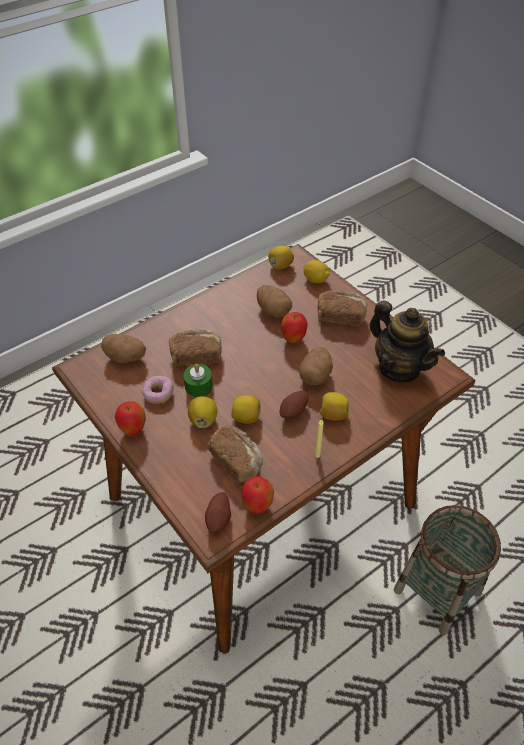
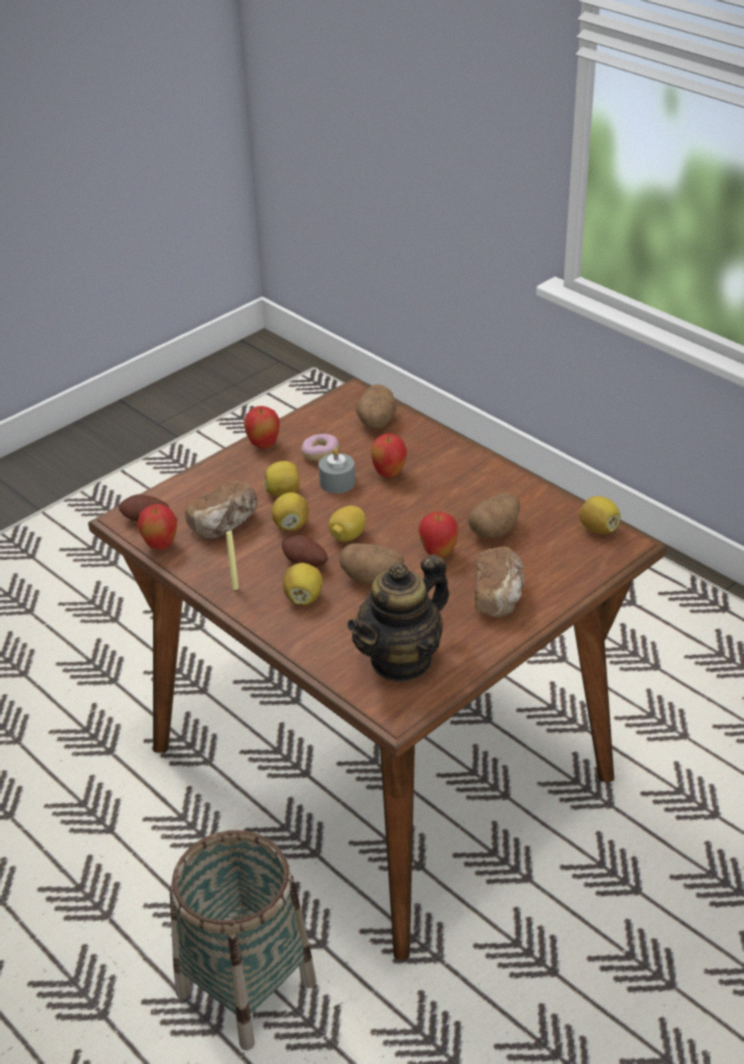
camera: 85 degrees right, 10 degrees down
(196, 356) = (389, 474): bread -> apple
(198, 386) = (337, 482): green candle -> grey candle
(316, 280) = (577, 567): lemon -> lemon (347, 536)

